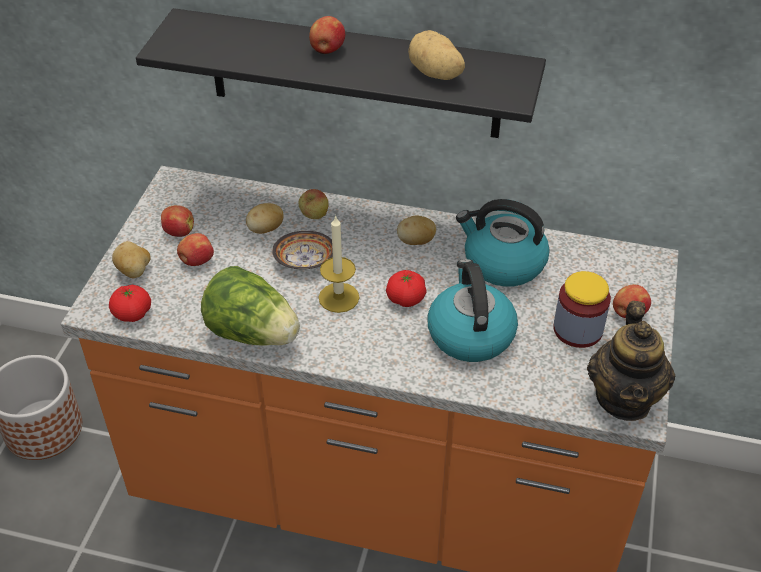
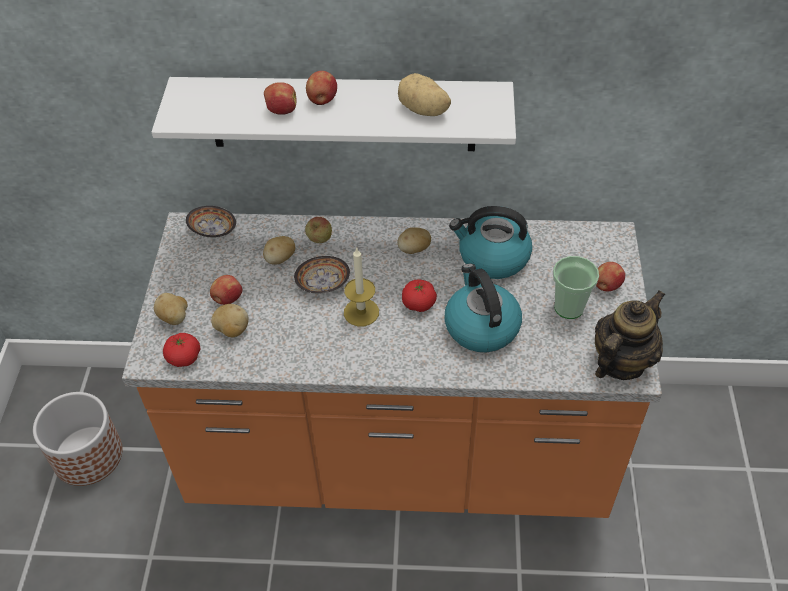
camera: 10 degrees left, 5 degrees up
(178, 232) = (203, 274): apple -> apple (281, 110)
(192, 293) = (232, 330): none -> potato
(202, 191) = (213, 231): none -> bowl
(253, 333) = (296, 357): lettuce -> none
(354, 74) = (342, 114): black shelf -> white shelf
(577, 329) = (569, 307): jar -> cup
(624, 398) = (620, 362): teapot -> teapot turned 135 degrees counterclockwise

